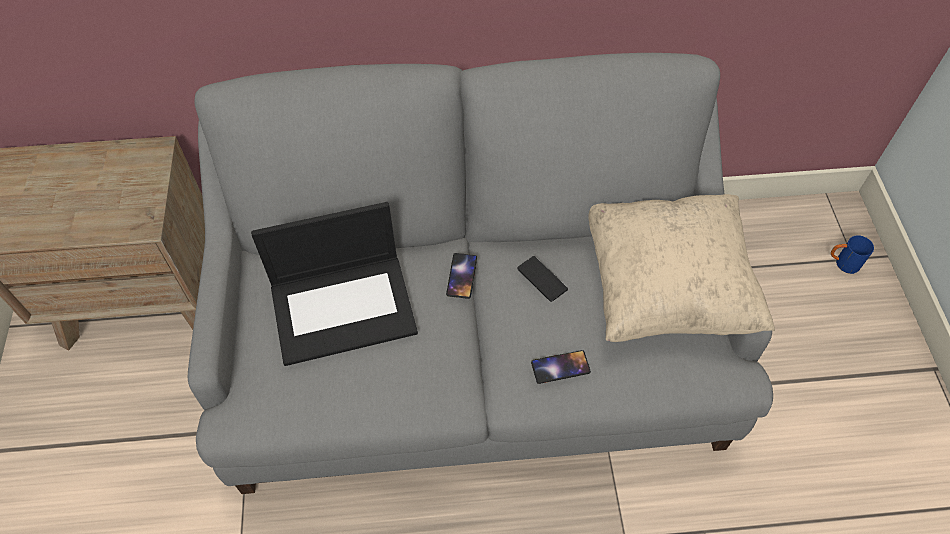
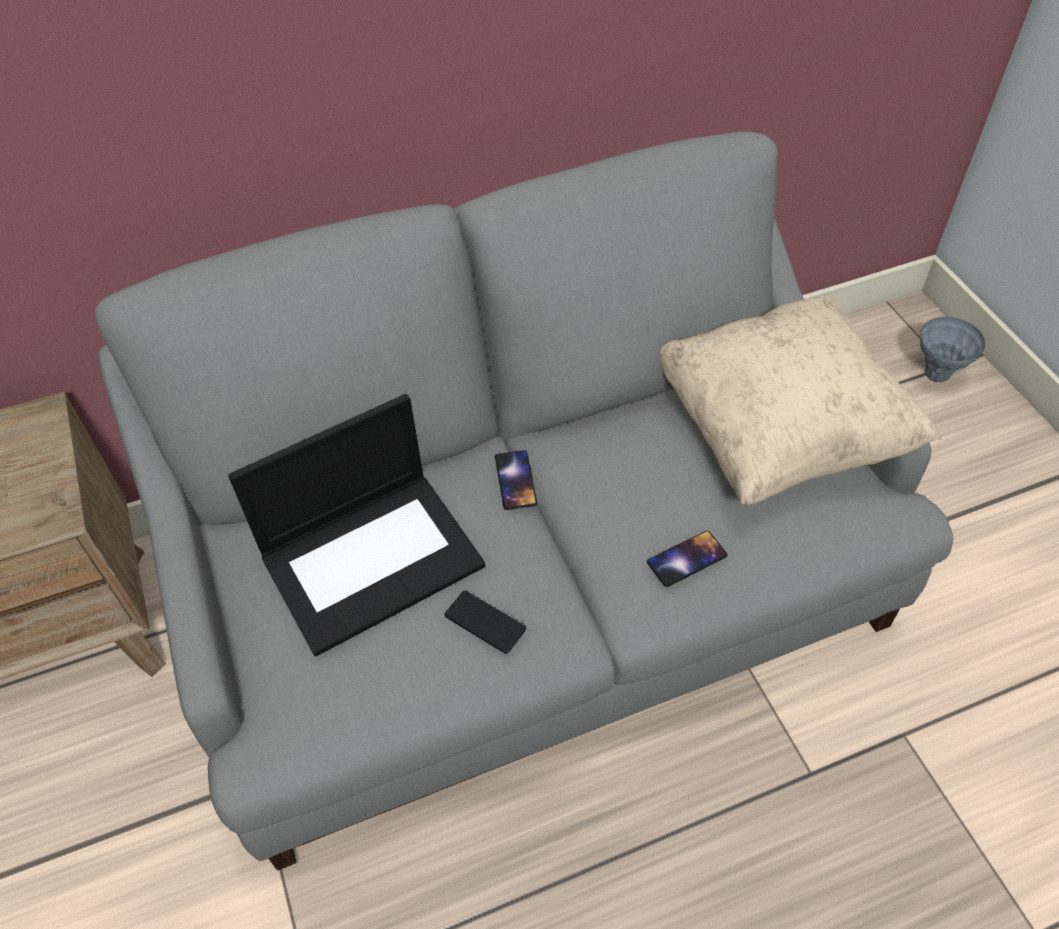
camera: 15 degrees left, 5 degrees down
(542, 279) = (622, 457): phone -> phone (485, 622)
(842, 263) = (936, 374): blue mug -> grey vase

